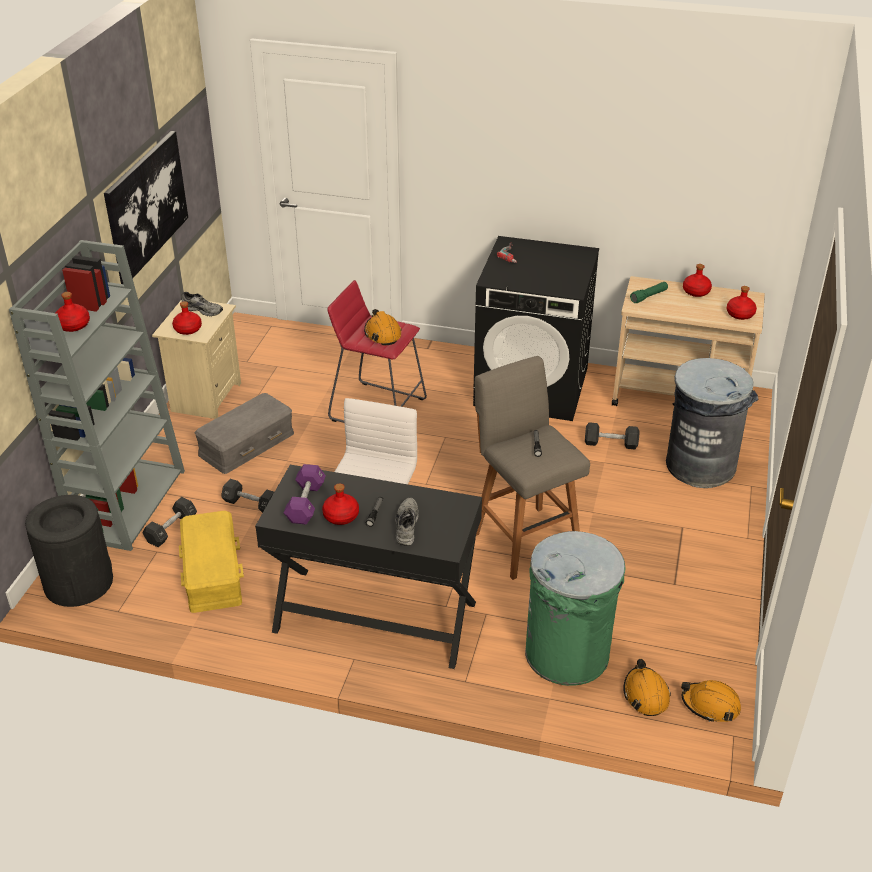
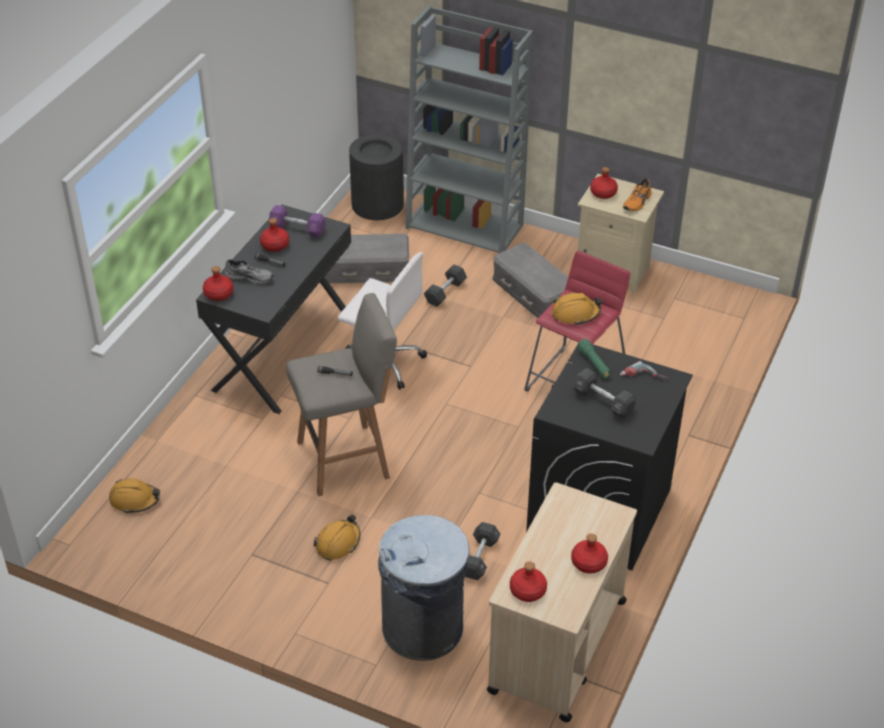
camera: 100 degrees right, 5 degrees up
(73, 325) = (460, 60): red bottle -> red bottle (219, 294)
(146, 206) = (649, 82): picture -> none
(171, 529) = (425, 248): black dumbbell -> black dumbbell (603, 401)
(203, 310) = (638, 202): grey shoe -> orange shoe
(211, 572) = (366, 268): yellow storage box -> grey storage box
(568, 654) = (197, 460): green trash can -> none
(648, 296) = (583, 514): green flashlight -> green flashlight (594, 363)
(710, 705) = (105, 539): orange hard hat -> orange hard hat (338, 543)

